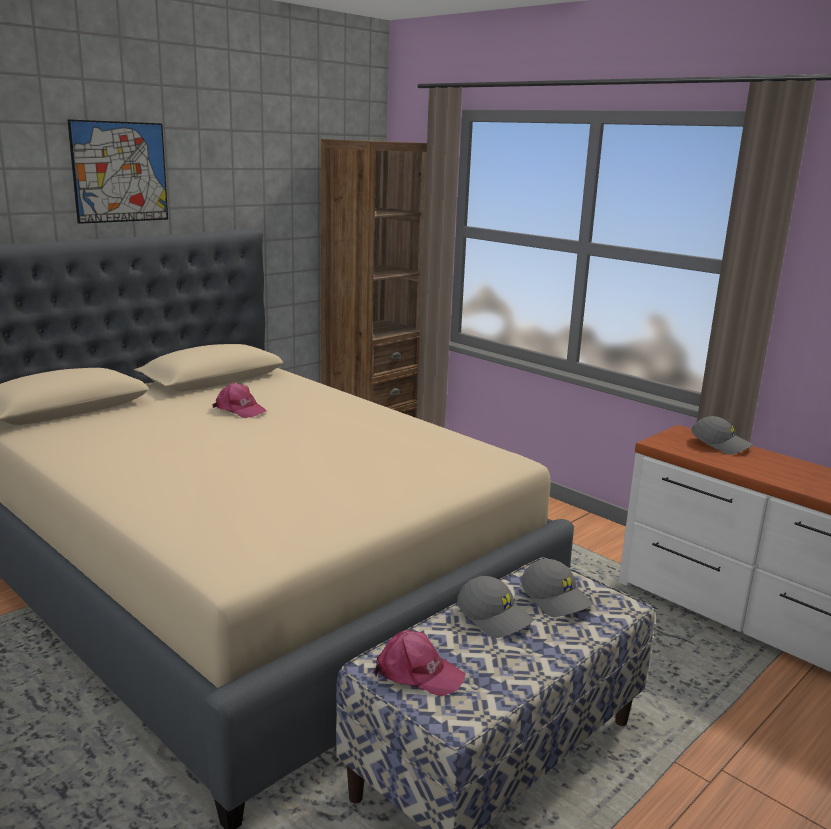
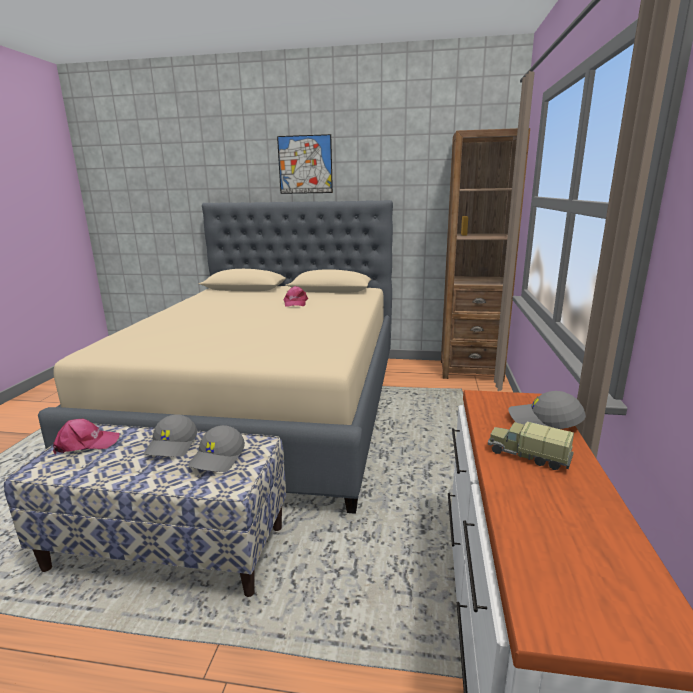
camera: 55 degrees right, 0 degrees up
(417, 673) = (86, 444): pink cap -> pink cap turned 90 degrees counterclockwise
(720, 444) = (544, 422): grey cap -> grey cap turned 105 degrees clockwise
(765, 467) = (528, 455): none -> toy truck

